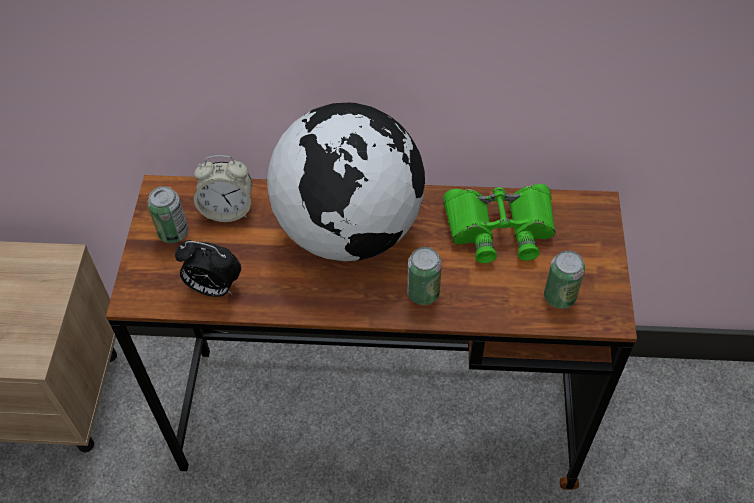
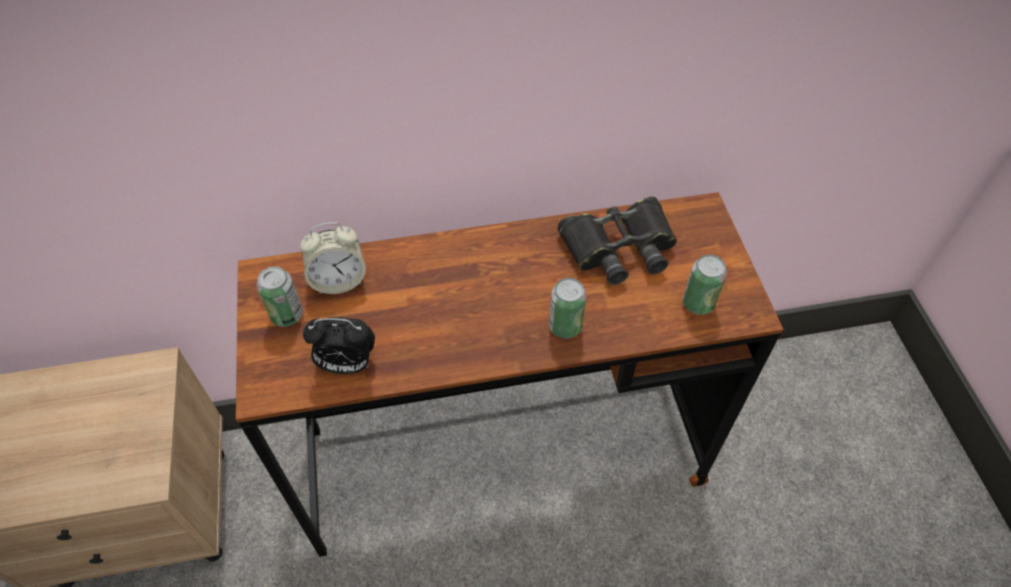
camera: 15 degrees left, 0 degrees up
(349, 230) = (471, 277): globe -> none
(499, 227) = (619, 247): green binoculars -> black binoculars

